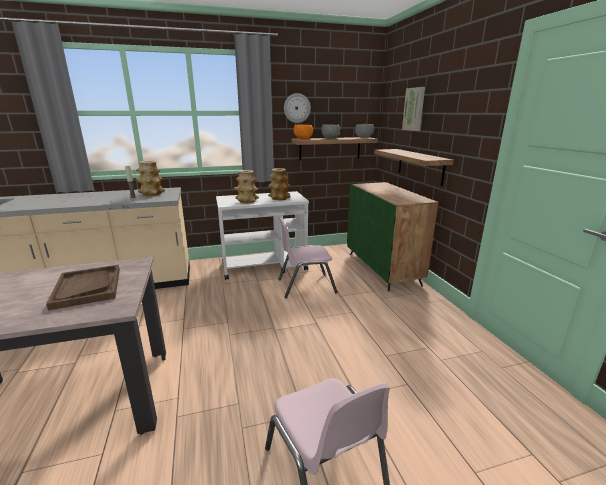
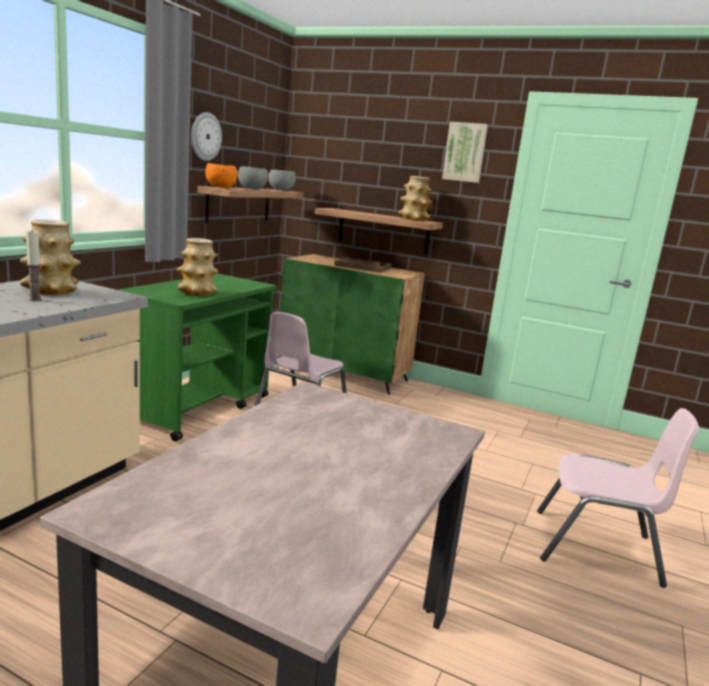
camera: 50 degrees left, 5 degrees down
(87, 288) = (354, 430): brown tray -> brown tray (363, 267)
(265, 266) = (198, 407): white cart -> green cart
(279, 198) = (229, 285): vase -> vase (413, 219)
(414, 109) = (366, 158): picture -> picture (465, 152)

